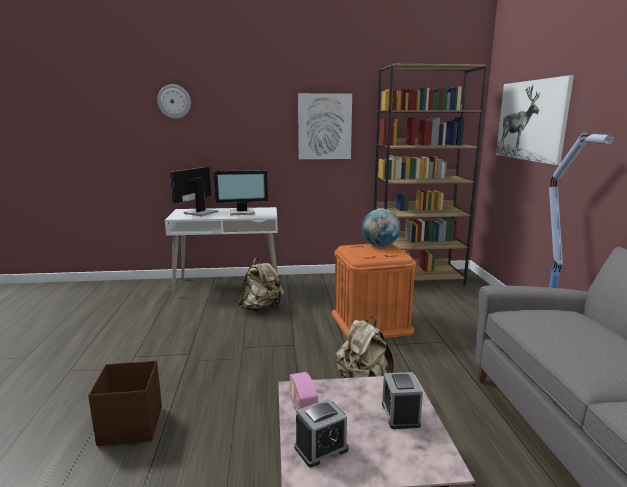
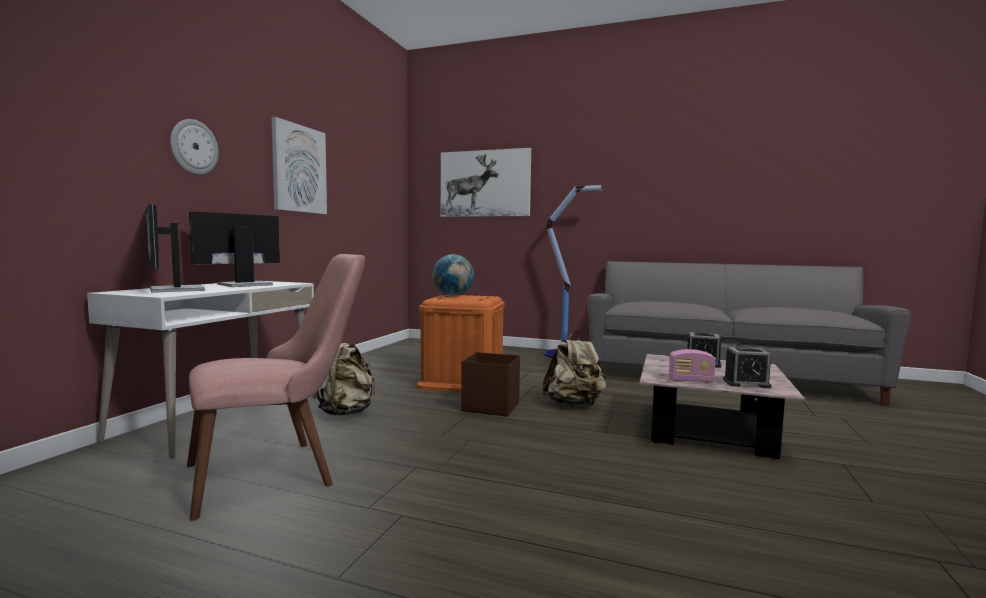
camera: 65 degrees left, 10 degrees down
(132, 425) = (576, 520): brown storage box -> brown storage box (490, 407)
(169, 322) = (280, 470): none -> pink chair
(174, 101) = (84, 73): wall clock -> wall clock (193, 147)
(242, 212) = (243, 284): monitor -> monitor turned 150 degrees counterclockwise
(321, 448) = (746, 383): alarm clock -> alarm clock turned 105 degrees clockwise
(417, 279) = (397, 351): brown bookcase -> none

